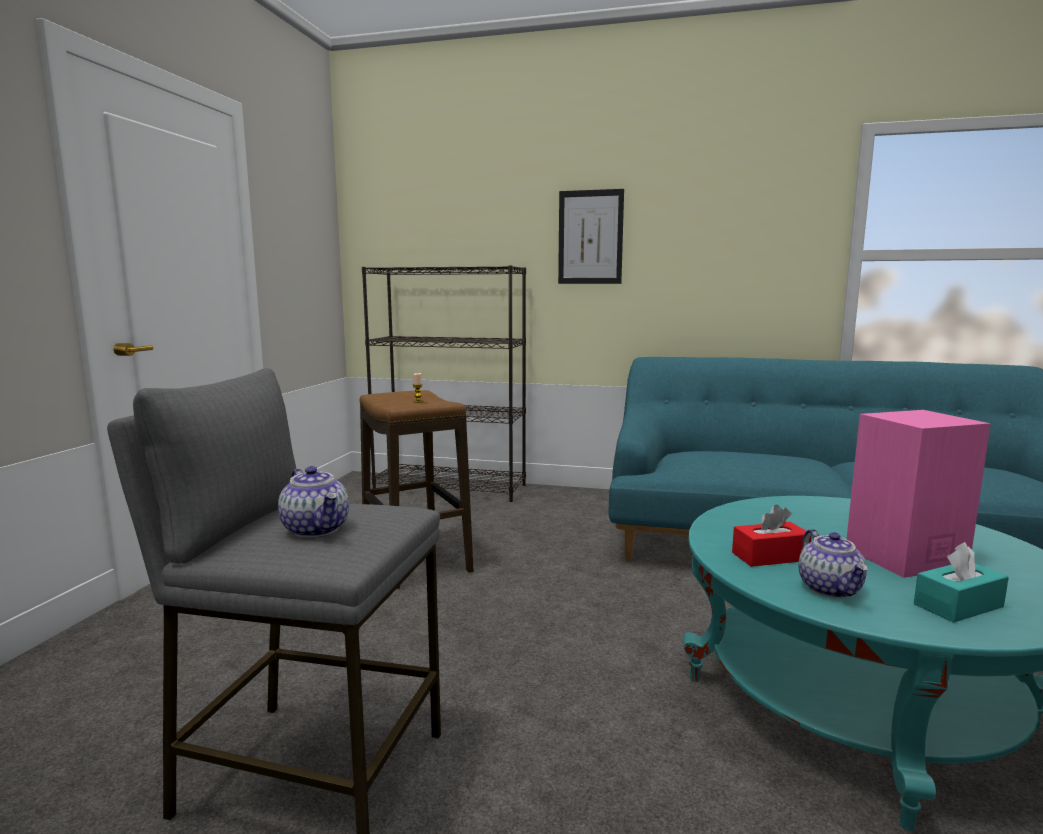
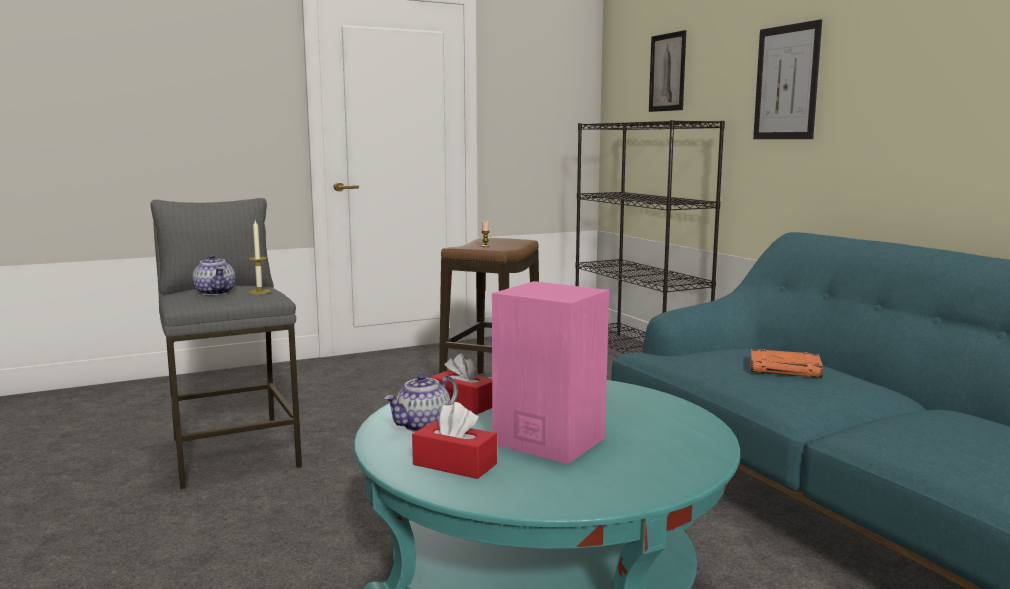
camera: 50 degrees right, 0 degrees up
(317, 529) = (216, 292): teapot -> teapot turned 45 degrees counterclockwise
(371, 509) = (259, 292): none -> candle
(443, 221) = (667, 72): none -> picture
(754, 459) = (785, 369): none -> orange book
(958, 605) = (454, 464): turquoise tissue box -> red tissue box

